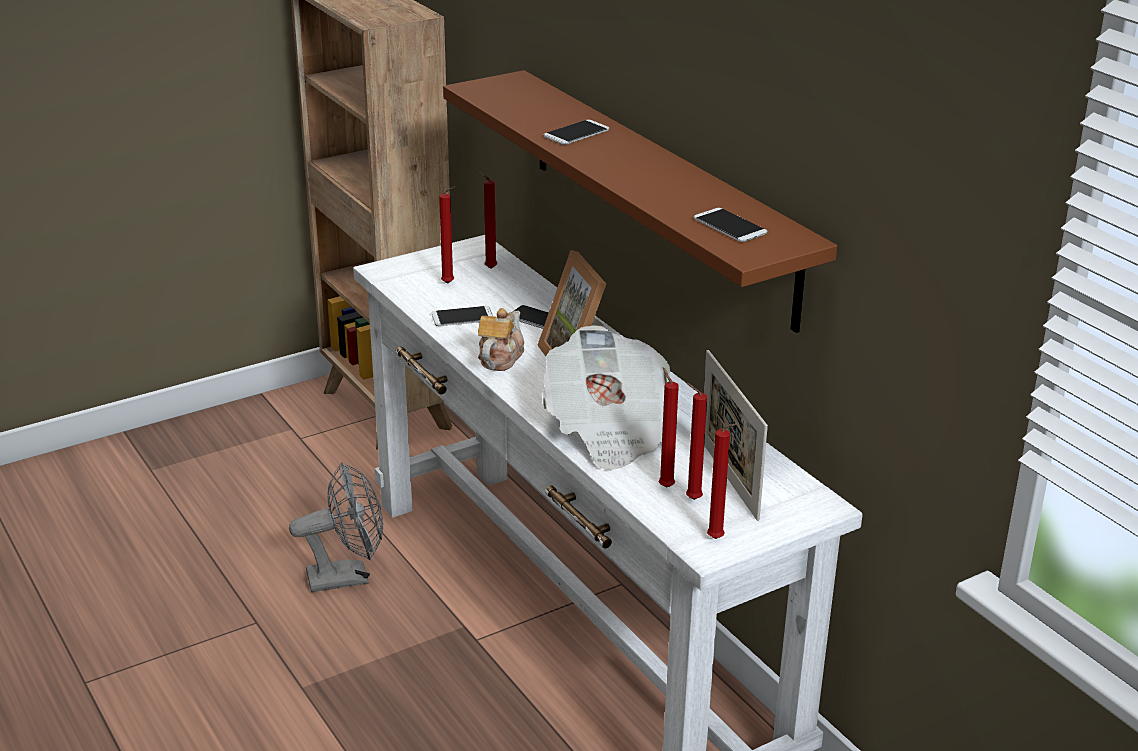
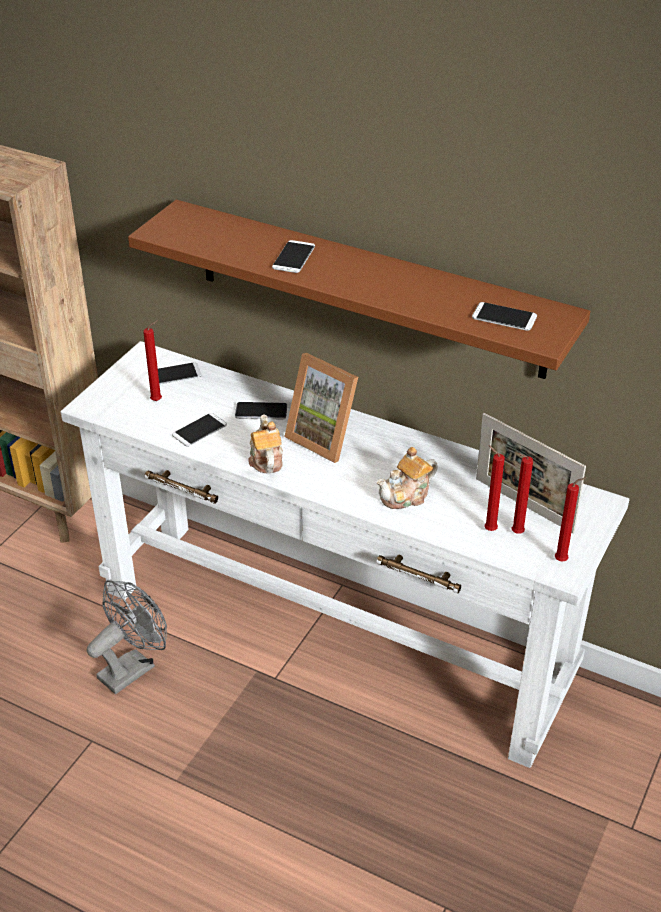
camera: 30 degrees left, 10 degrees up
(488, 268) = (175, 374): red candle -> phone
(609, 431) = (406, 496): newspaper -> teapot

